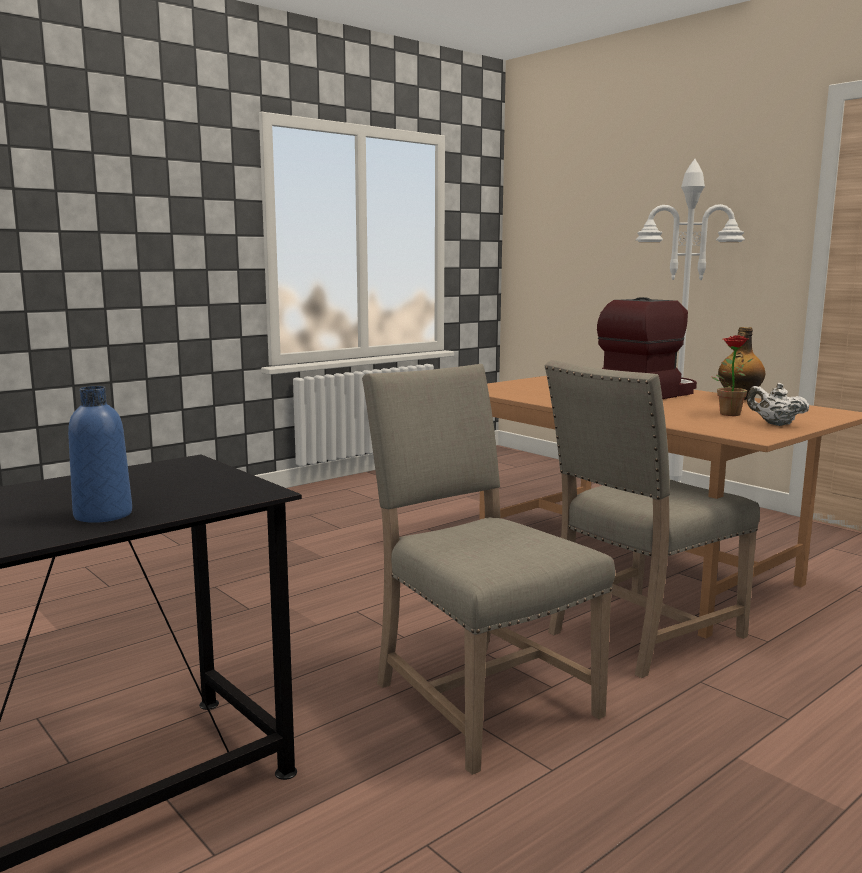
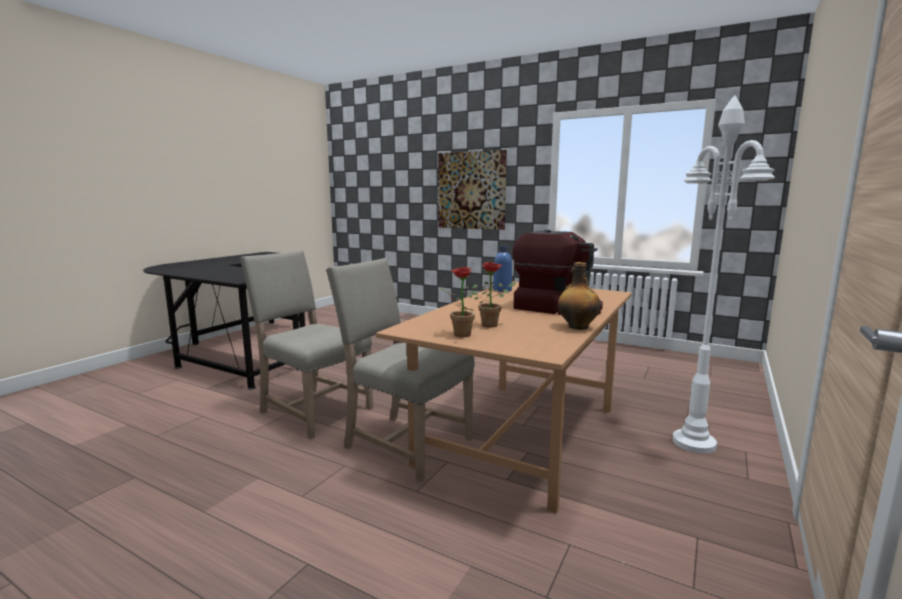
camera: 70 degrees right, 0 degrees up
(103, 515) = (216, 276): blue bottle -> blue bottle (502, 290)
(113, 242) = (471, 190): none -> picture
(477, 698) = (312, 410): beige chair -> beige chair turned 90 degrees counterclockwise
(775, 424) = (458, 334): white teapot -> potted plant

